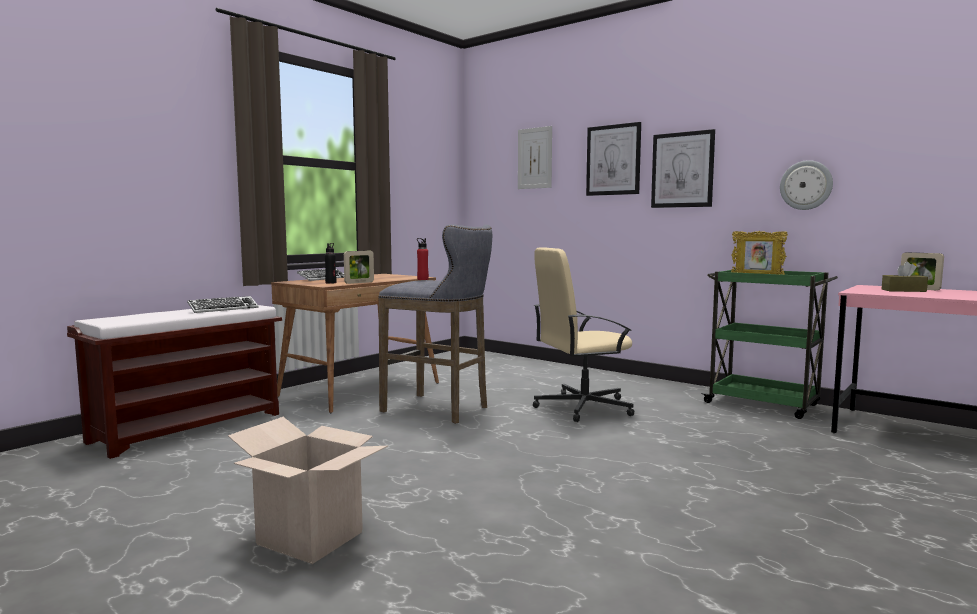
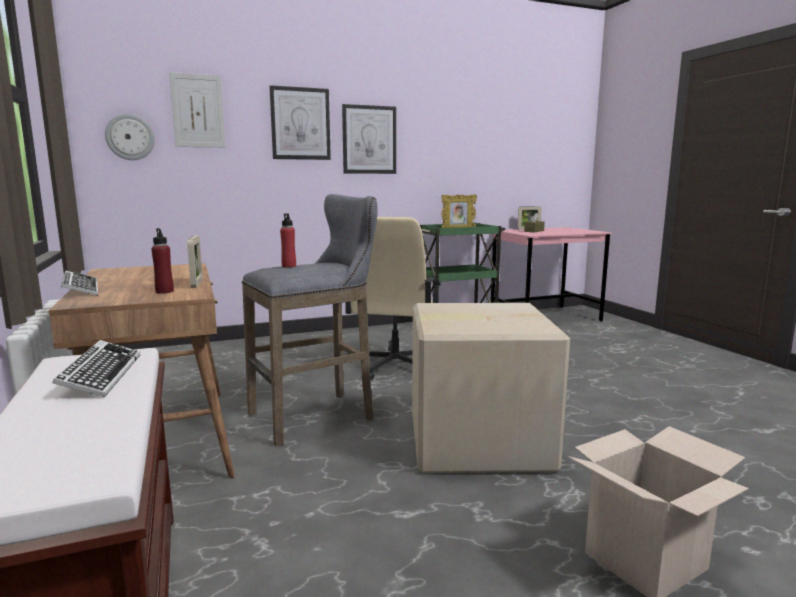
camera: 60 degrees left, 5 degrees up
(331, 283) = (164, 291): black bottle -> red bottle
(460, 458) = (476, 440): none -> cardboard box
(806, 185) = (460, 159): wall clock -> wall clock (130, 137)

